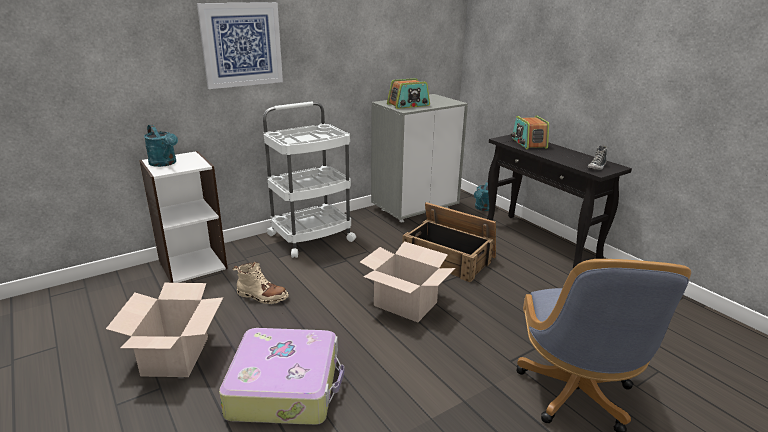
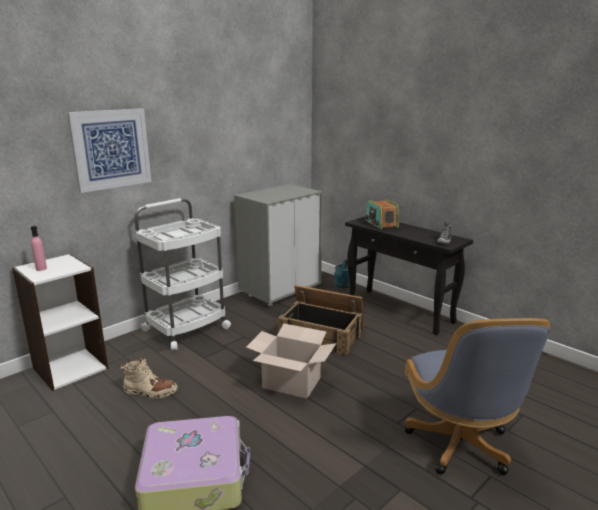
camera: 10 degrees left, 5 degrees down
(165, 163) = (41, 269): turquoise watering can -> pink bottle
(175, 356) = (73, 462): cardboard box -> none
(408, 105) = (269, 196): radio -> none

